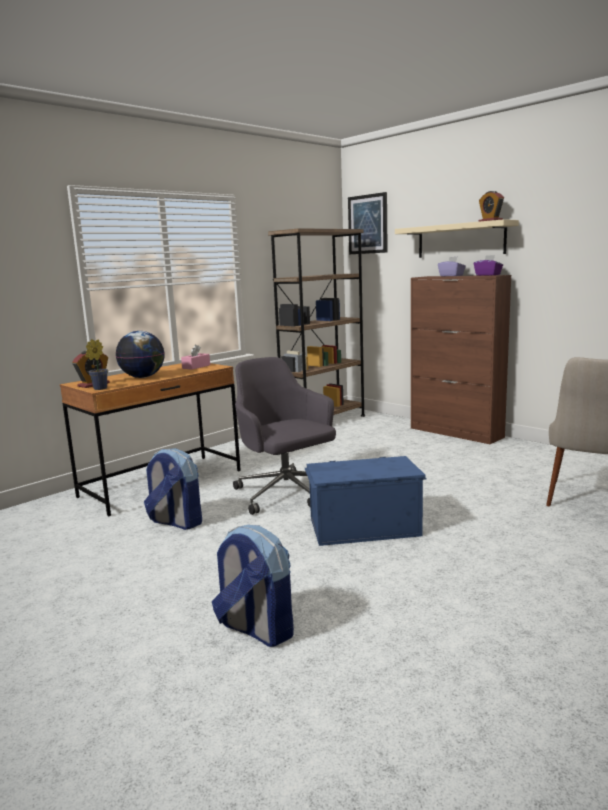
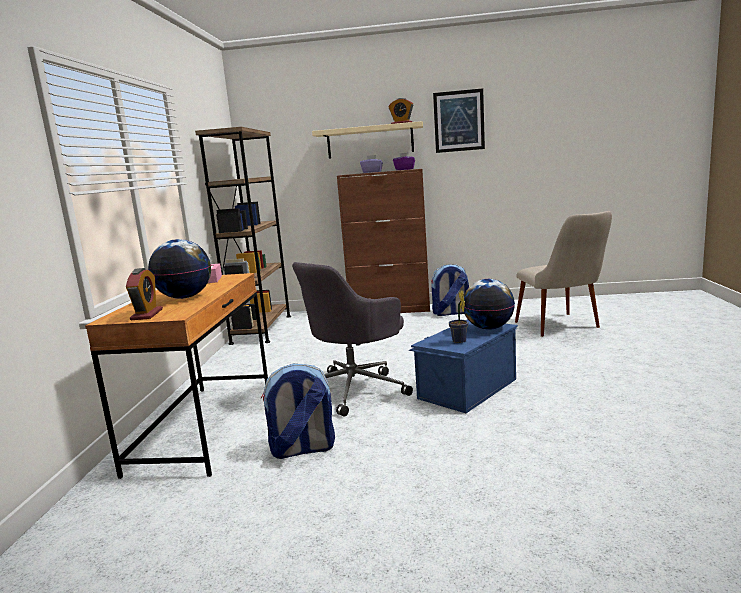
camera: 40 degrees left, 0 degrees up
(98, 389) = (175, 315): potted plant -> potted plant (459, 341)
(256, 629) = (554, 486): backpack -> backpack (450, 313)
(286, 493) = (355, 389): grey office chair -> grey office chair turned 60 degrees counterclockwise
(368, 224) = (265, 128): picture -> picture (459, 121)
(393, 469) = (489, 328): none -> globe

